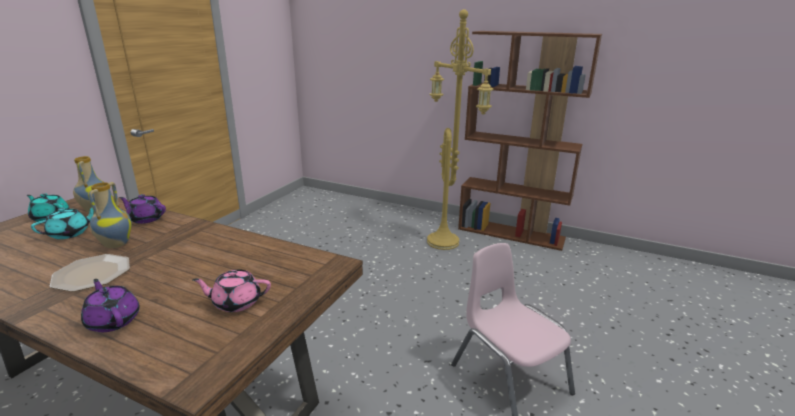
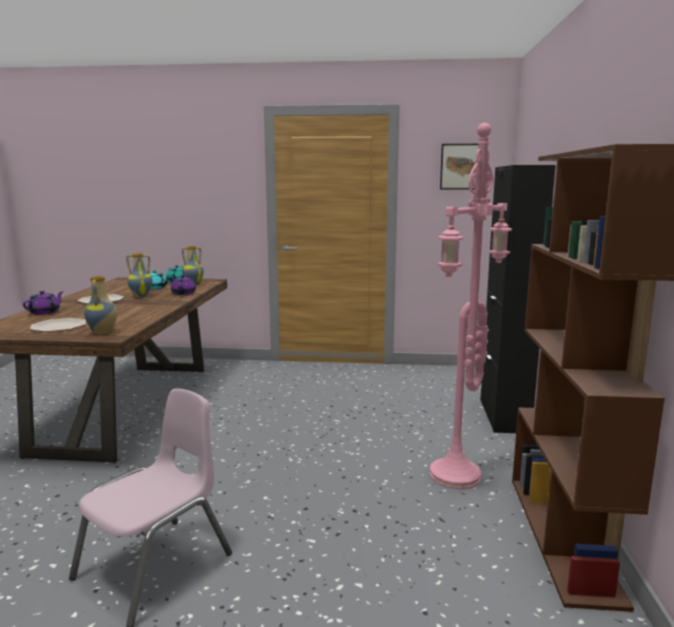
camera: 70 degrees right, 10 degrees down
(236, 302) = (58, 326): pink teapot -> plate
(264, 26) = (463, 166): none -> picture
(306, 270) = (103, 332): none -> vase
(380, 207) = (504, 416): none -> black cabinet
(445, 242) = (457, 477): yellow floor lamp -> pink floor lamp

